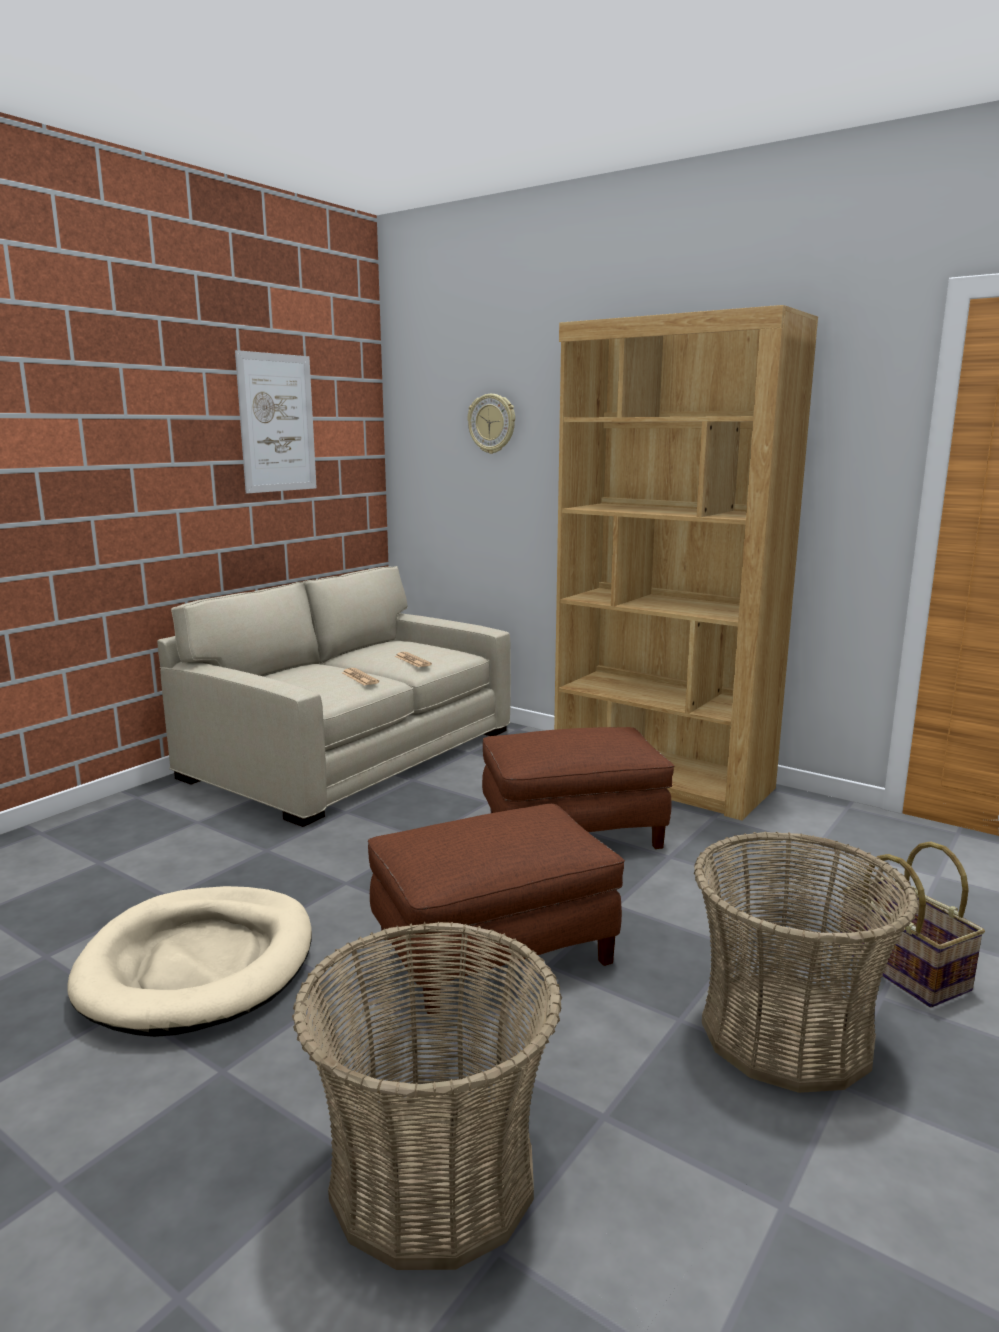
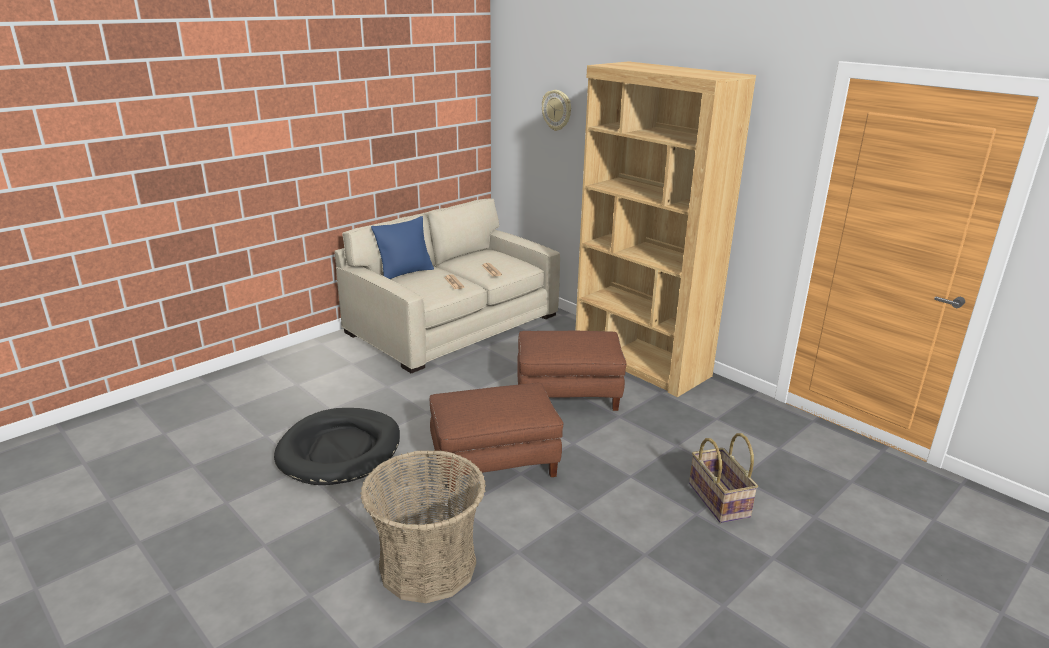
camera: 10 degrees right, 10 degrees up
(199, 965) = (340, 450): beige dog bed -> black dog bed
(276, 672) = (405, 273): none -> blue pillow
(277, 423) = (414, 107): picture -> none
(786, 1032) = (632, 525): basket -> none

